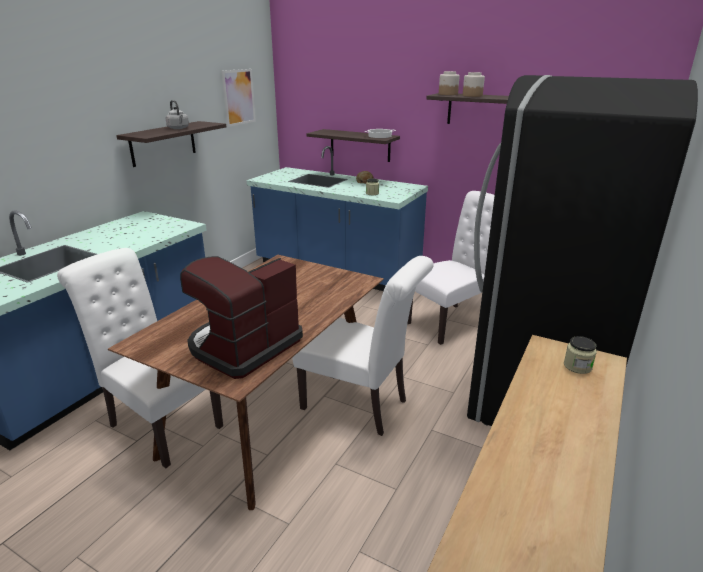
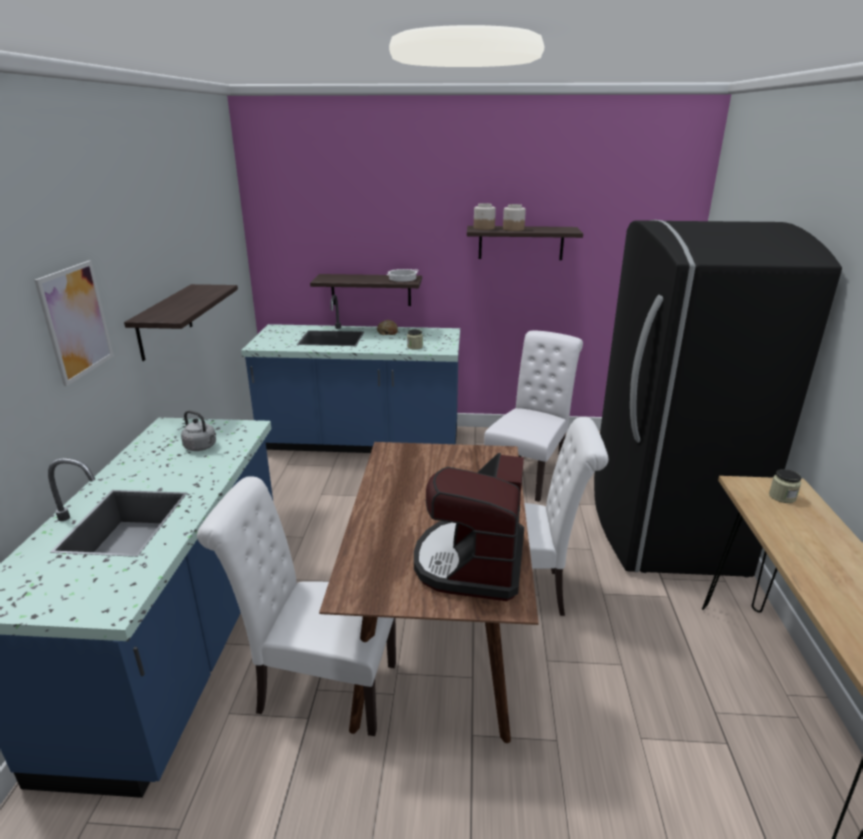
camera: 25 degrees left, 0 degrees up
(178, 128) = (192, 300): grey kettle -> grey kettle (202, 447)
(238, 97) = (219, 245): picture -> picture (76, 321)

